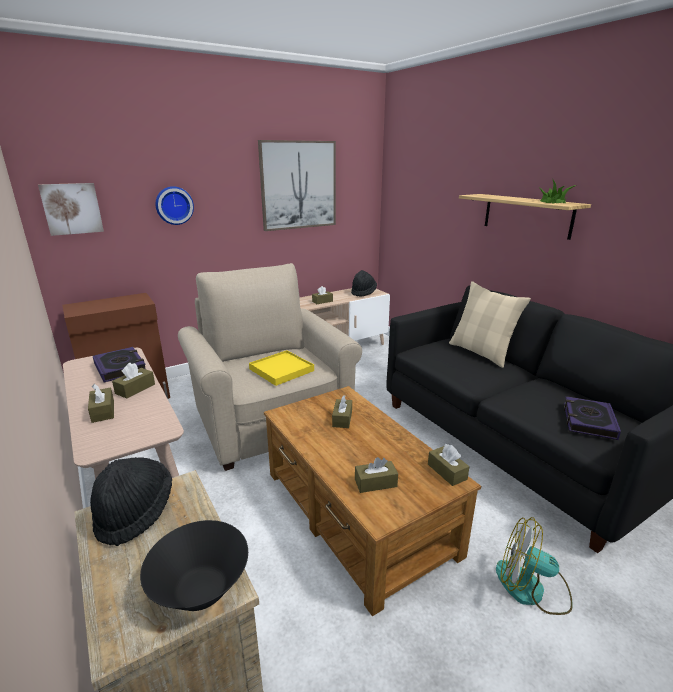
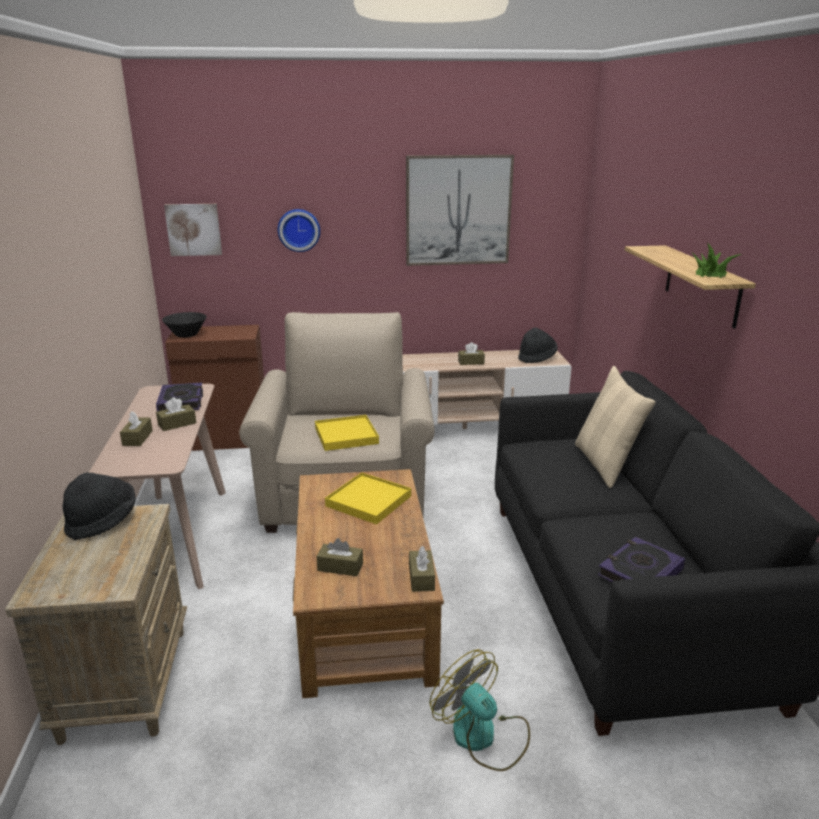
camera: 25 degrees right, 0 degrees up
(200, 589) = (102, 583): black bowl -> black bowl (186, 335)
(342, 419) = (368, 501): brown tissue box -> yellow tray

